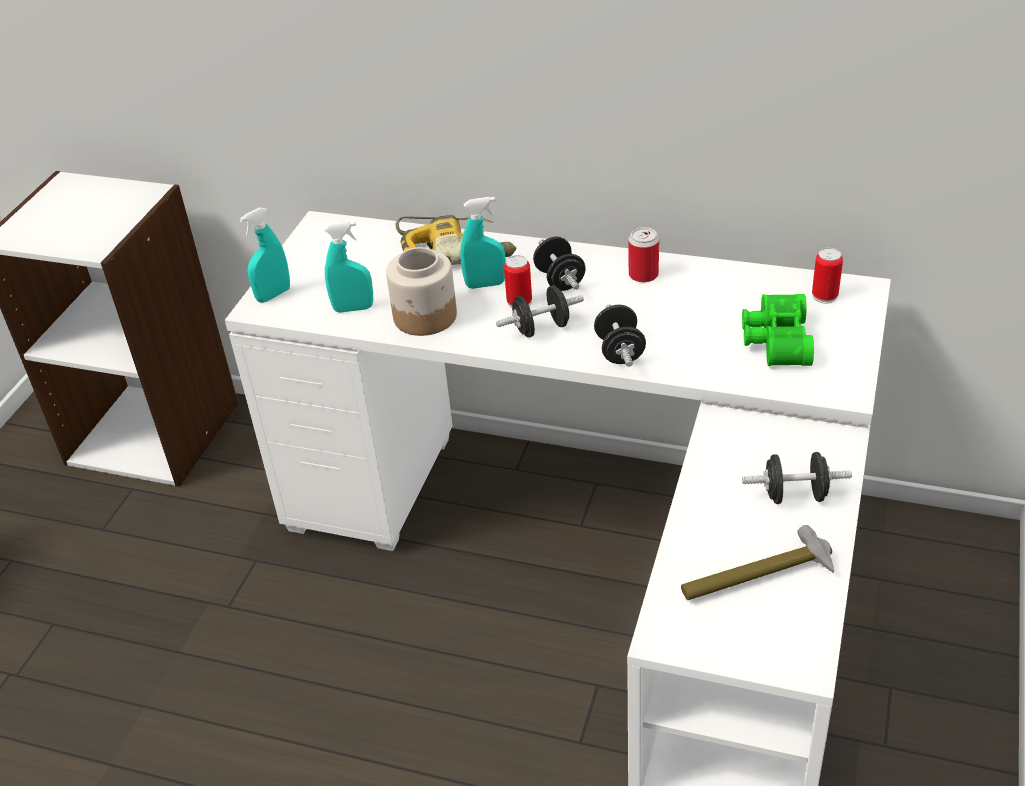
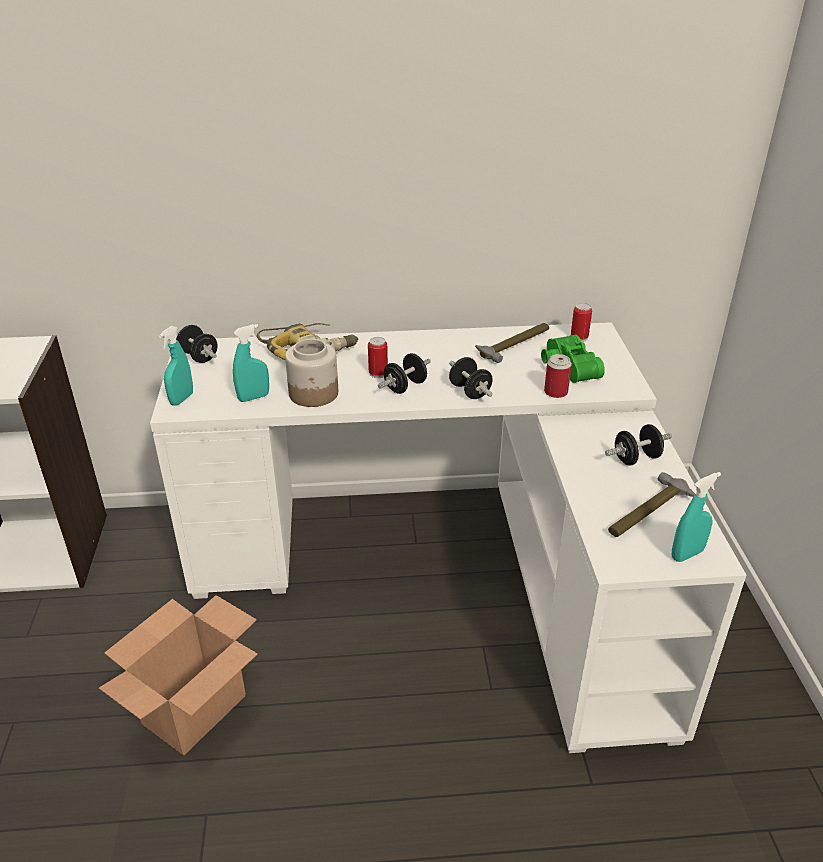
camera: 25 degrees left, 5 degrees down
(234, 663) = (195, 708): none -> cardboard box
(485, 284) = (345, 366): turquoise spray bottle -> turquoise spray bottle (687, 554)
(560, 280) = (398, 355): black dumbbell -> black dumbbell (199, 357)
(643, 275) = (453, 343): can -> can (555, 392)
(723, 293) = (514, 346): none -> hammer

